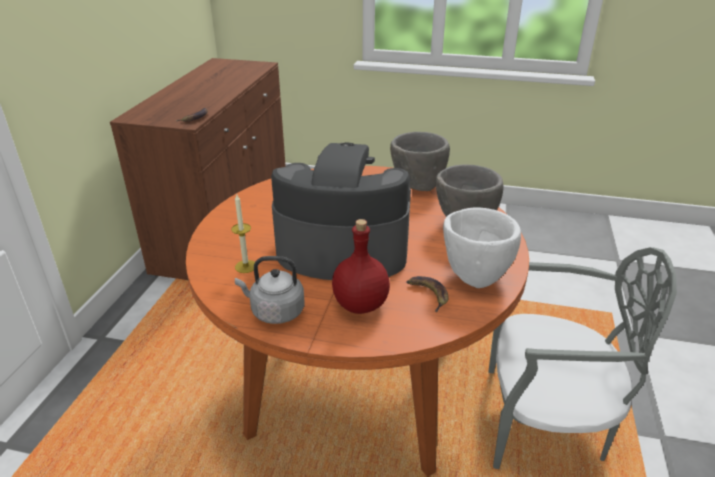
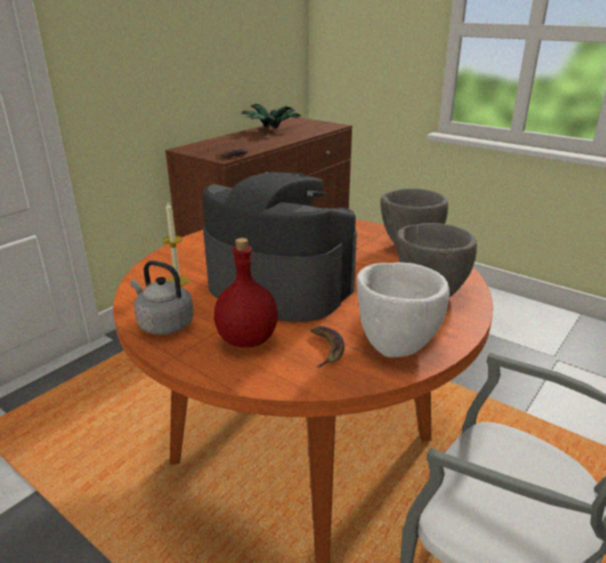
camera: 25 degrees right, 5 degrees down
(200, 79) = (270, 130): none -> potted plant

